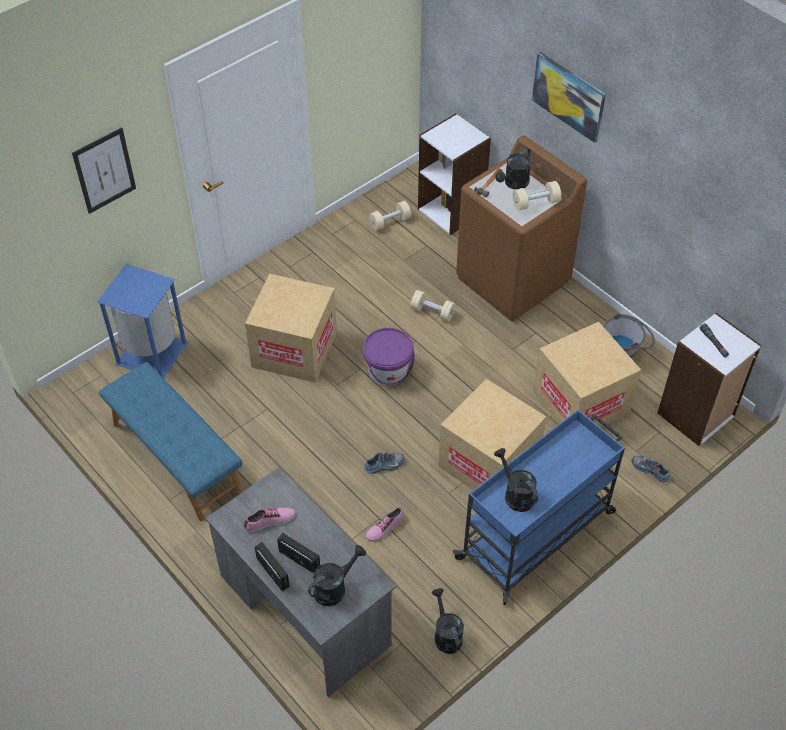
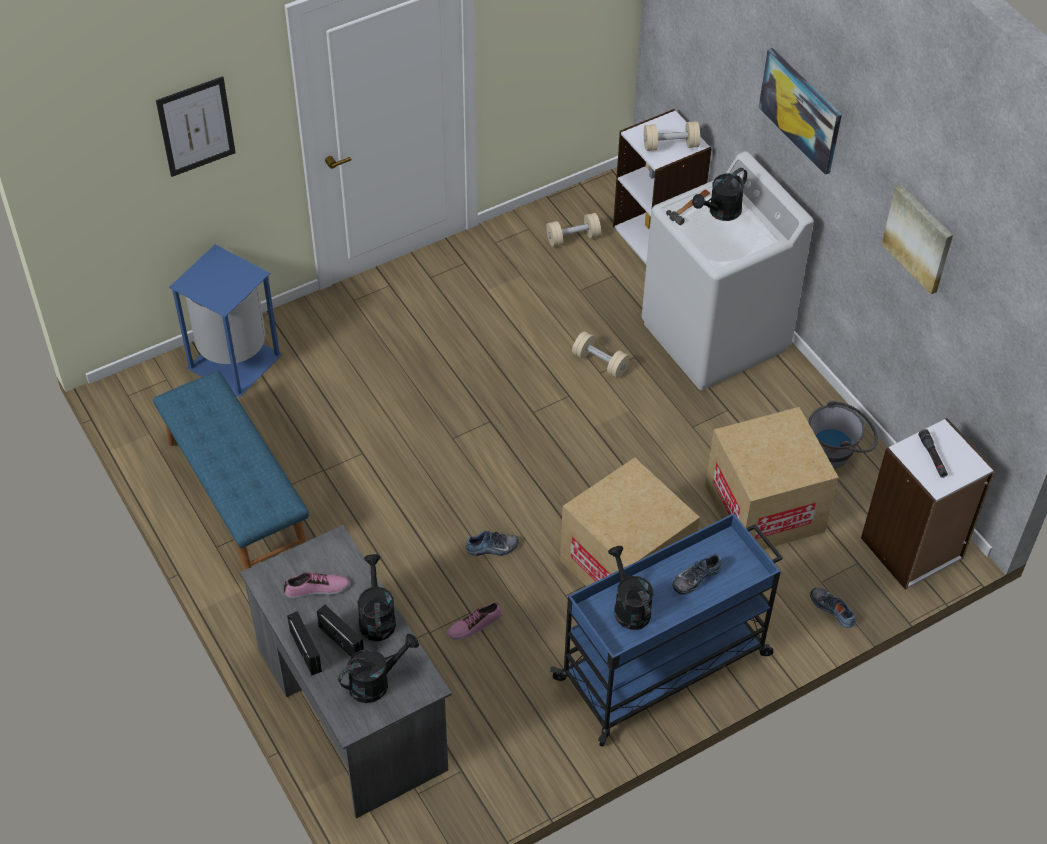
camera: 10 degrees right, 0 degrees up
(294, 349) = (413, 384): cardboard box -> none
(388, 371) = (525, 429): purple bucket -> none
(446, 634) = (519, 769): black watering can -> black watering can (376, 617)
(513, 280) = (715, 337): brown washing machine -> white washing machine
(535, 203) = (742, 242): beige dumbbell -> beige dumbbell (670, 145)
(560, 463) = (695, 577): none -> shoe
(680, 179) = (919, 238): none -> picture

